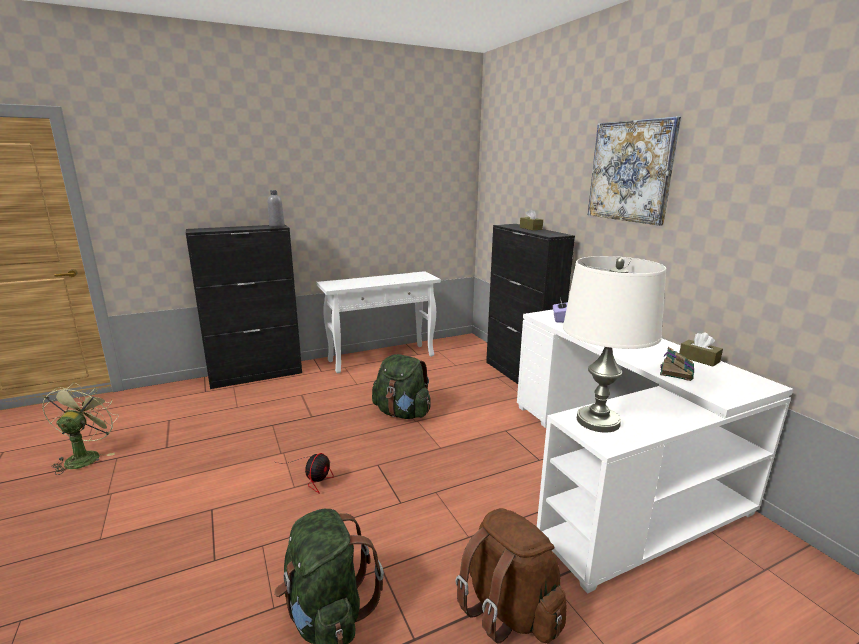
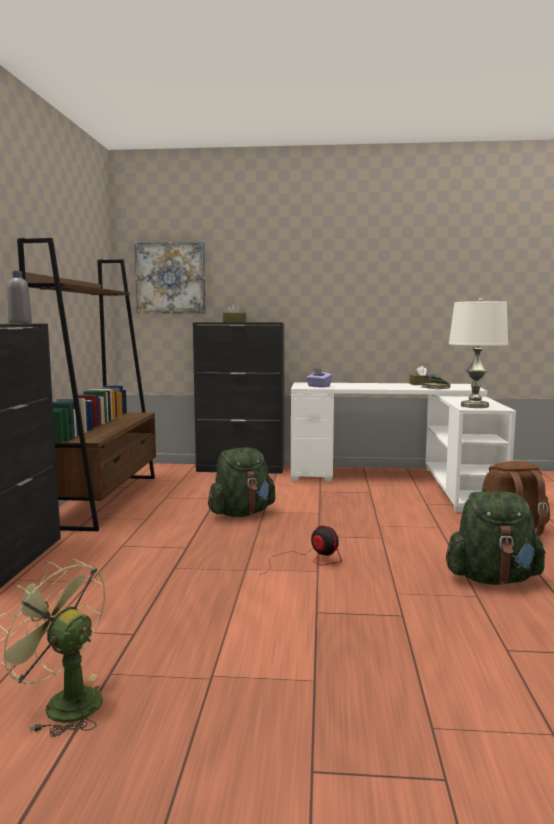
camera: 60 degrees left, 10 degrees down
(382, 358) = (104, 500): white console table -> brown bookcase
(630, 171) = (331, 267): picture -> picture (170, 278)

